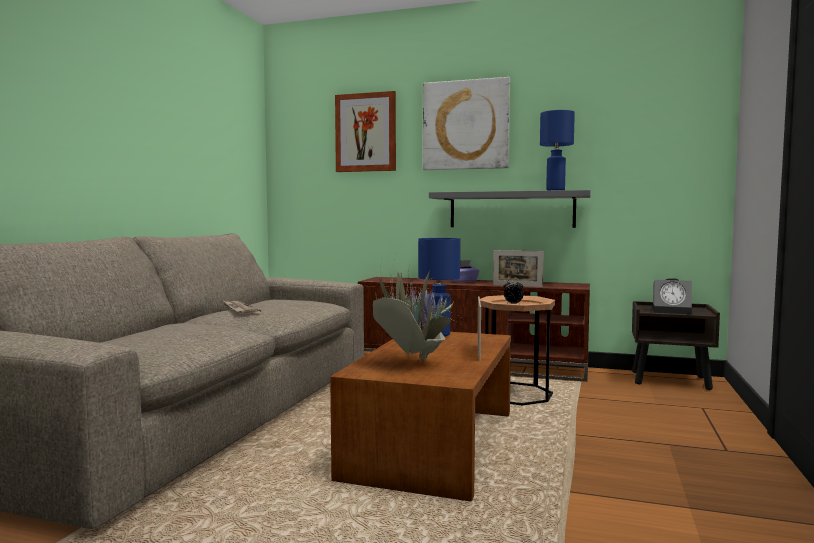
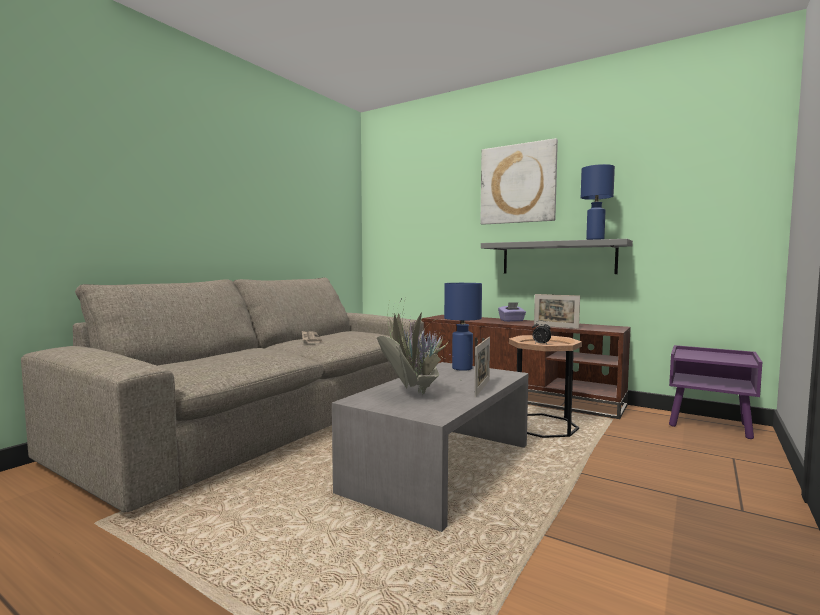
camera: 15 degrees right, 0 degrees up
(366, 132) = (435, 194): picture -> none
(432, 443) = (440, 467): brown coffee table -> grey coffee table
(671, 380) = (710, 425): brown nightstand -> purple nightstand
(672, 311) = (711, 357): alarm clock -> none

